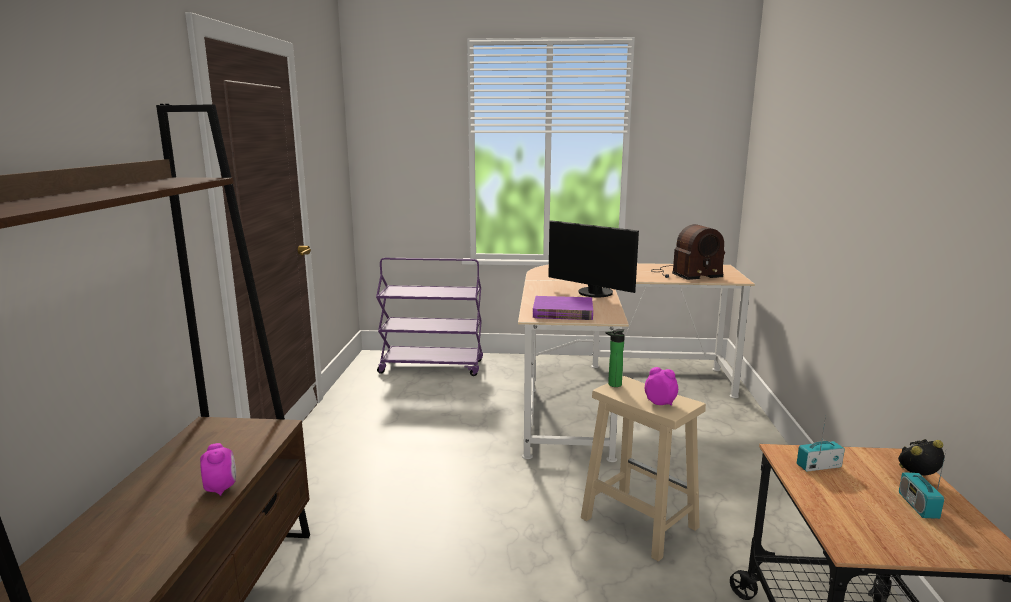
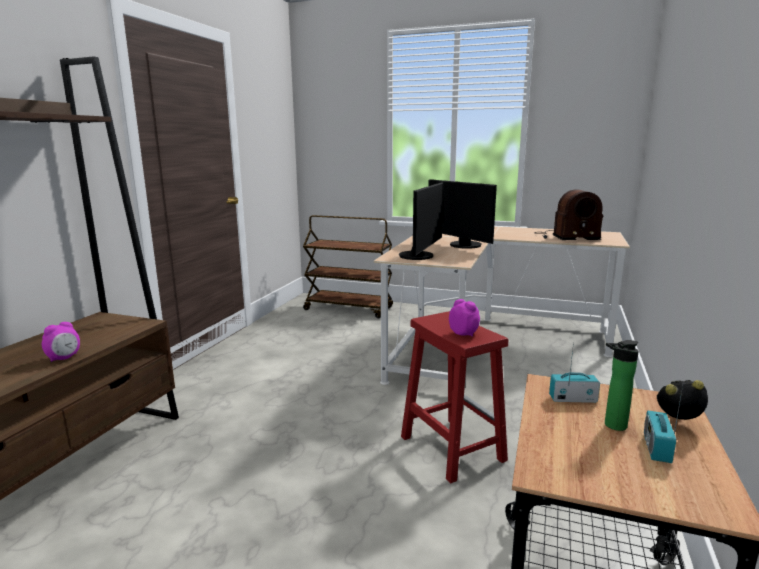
camera: 15 degrees right, 0 degrees up
(221, 488) = (64, 358): alarm clock -> alarm clock turned 45 degrees clockwise
(432, 367) = (349, 309): purple cart -> brown cart
(563, 312) = (420, 256): purple book -> monitor
(613, 385) = (432, 317): bottle -> bottle (612, 425)
(637, 522) = (450, 447): beige stool -> red stool

